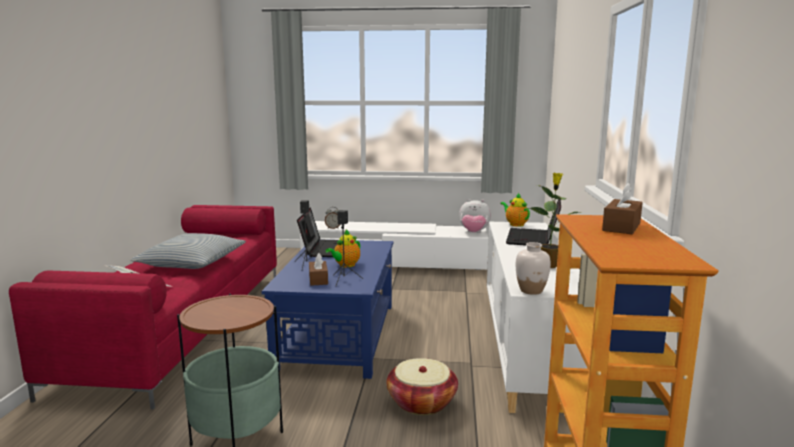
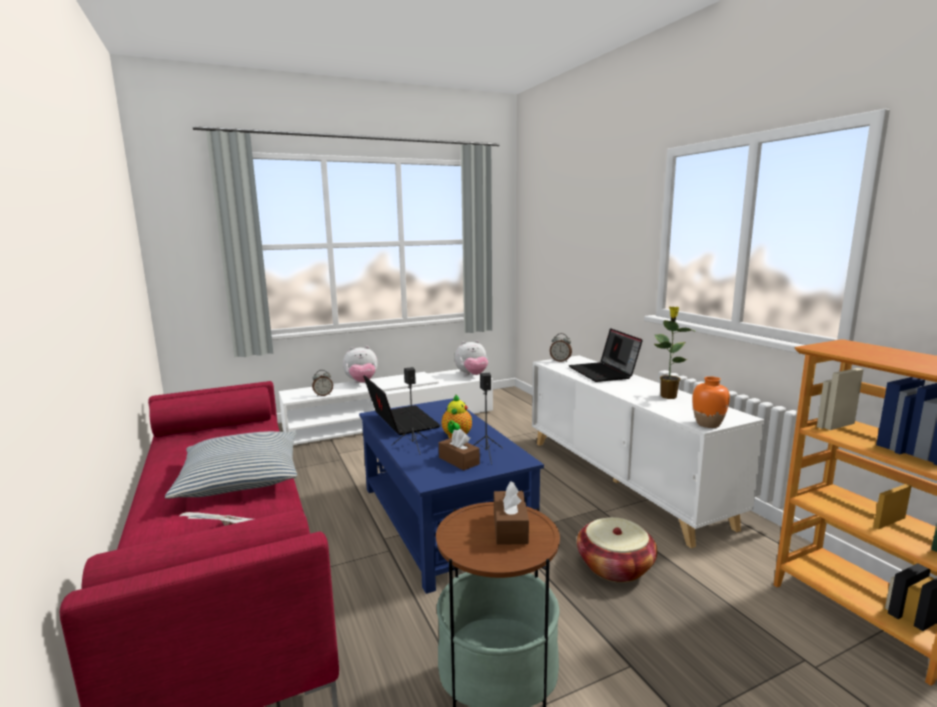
camera: 30 degrees left, 0 degrees up
(373, 224) = (362, 383): none -> plush toy
(515, 224) = (560, 361): teapot -> alarm clock
(531, 291) = (708, 424): white vase -> orange vase
(621, 227) = (877, 351): brown tissue box -> brown tissue box (510, 527)

